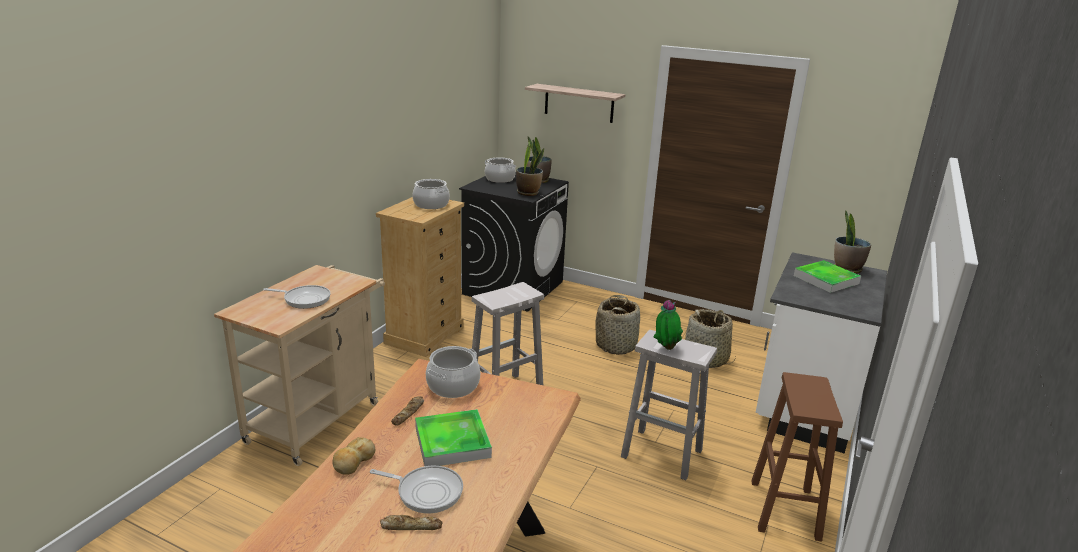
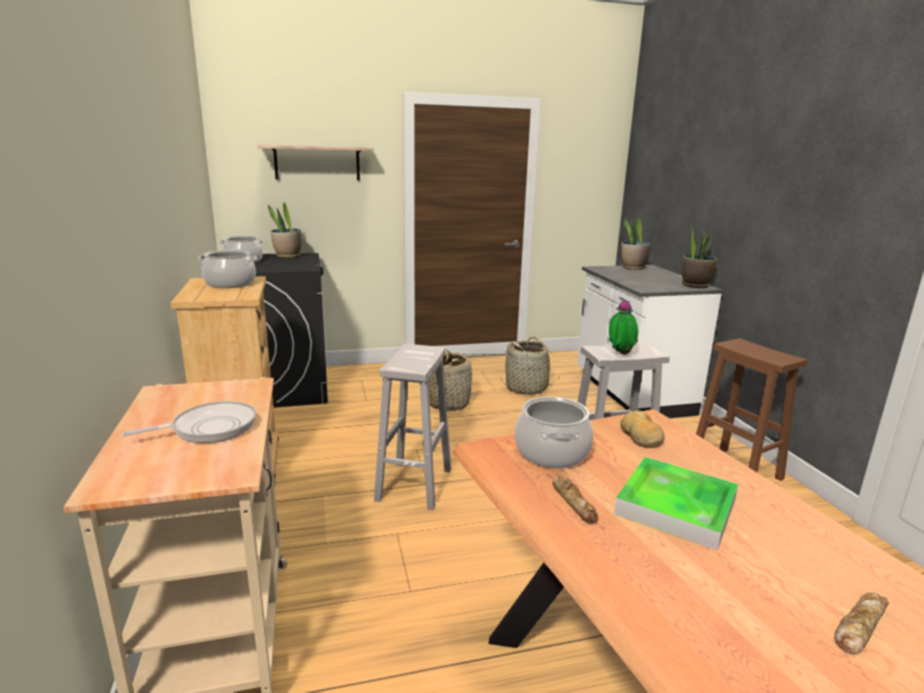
camera: 40 degrees left, 5 degrees down
(353, 462) = (645, 597): bread -> bread (641, 437)
(426, 492) = (777, 575): frying pan -> none
(528, 193) = (299, 265): potted plant -> potted plant (695, 285)
(826, 279) = (639, 276): tray -> none

